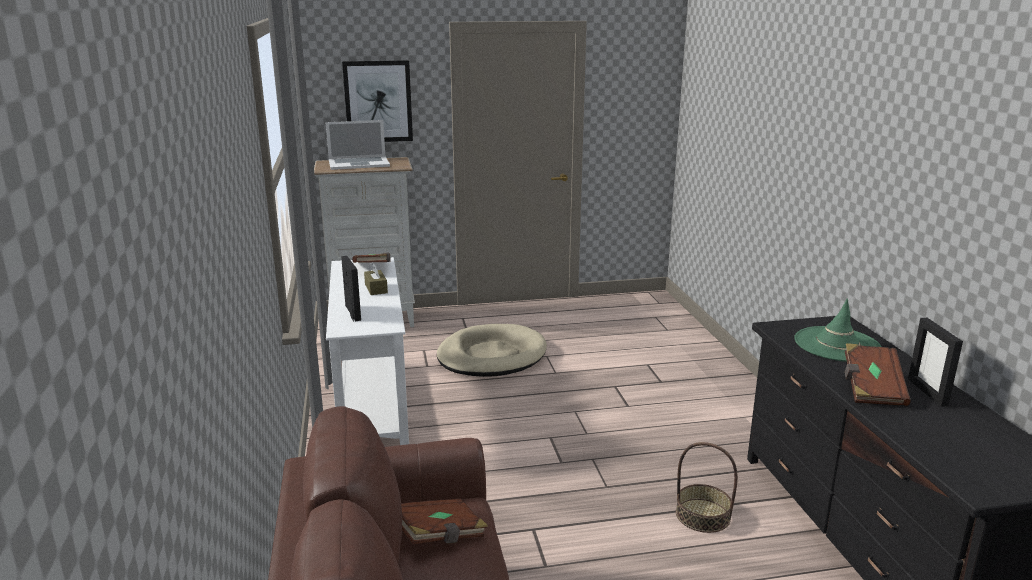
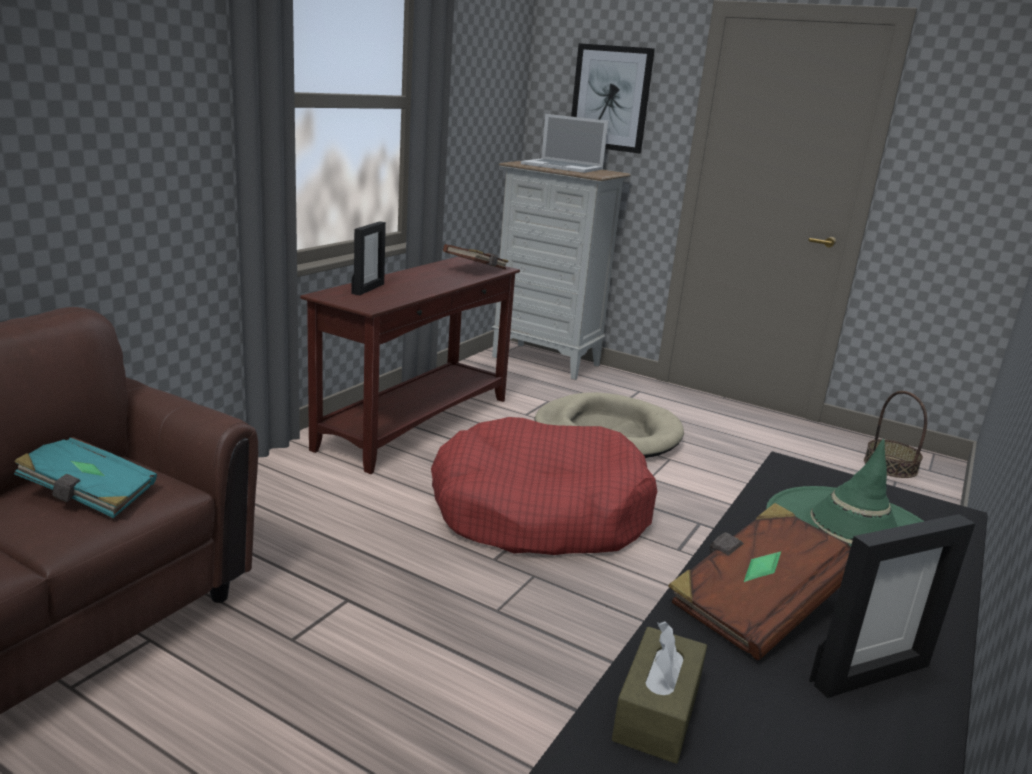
camera: 40 degrees right, 0 degrees up
(372, 406) = (415, 423): white console table -> brown console table
(376, 288) = (437, 282): brown tissue box -> brown tissue box (657, 711)
(439, 536) = (89, 495): brown book -> turquoise book
(537, 423) = (539, 512): none -> red dog bed
(702, 515) = (552, 714): basket -> basket (890, 466)
(928, 392) = (870, 673): picture frame -> picture frame turned 150 degrees counterclockwise

